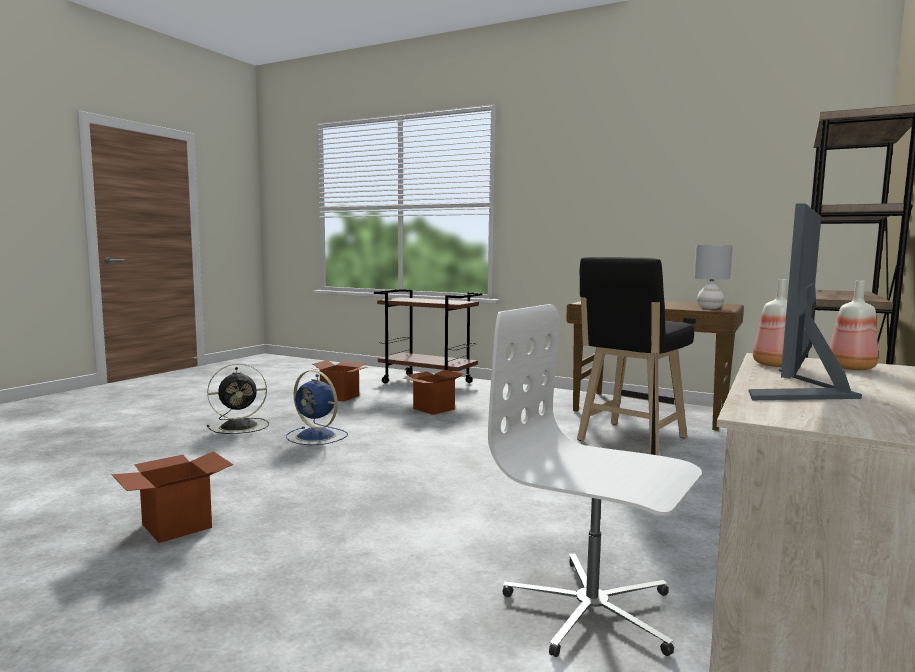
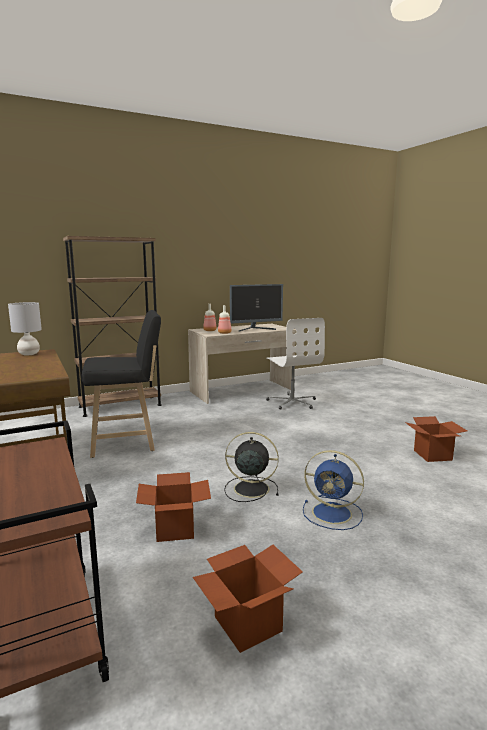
camera: 145 degrees left, 5 degrees up
(241, 426) = (415, 564): black fan -> black fan (249, 488)
(317, 436) = (333, 513): blue fan -> blue fan turned 135 degrees clockwise

